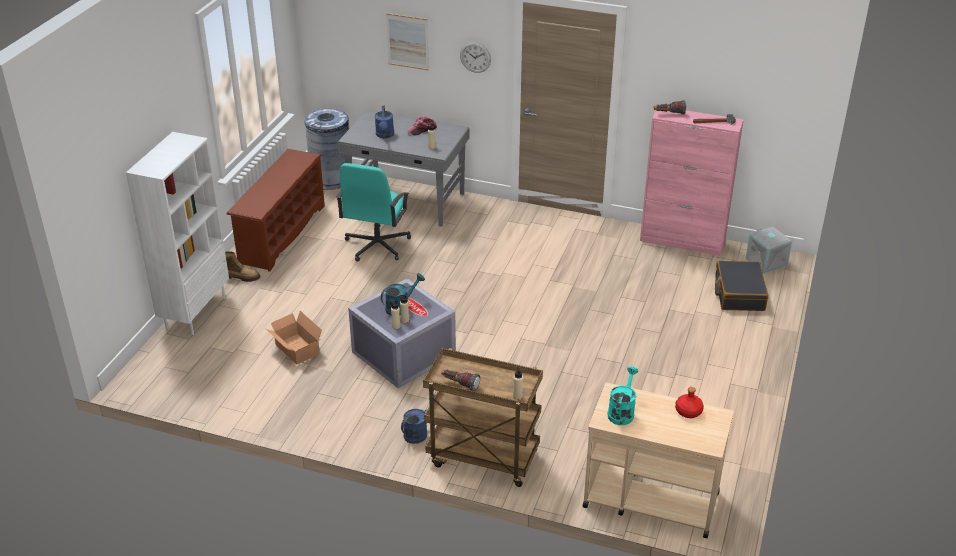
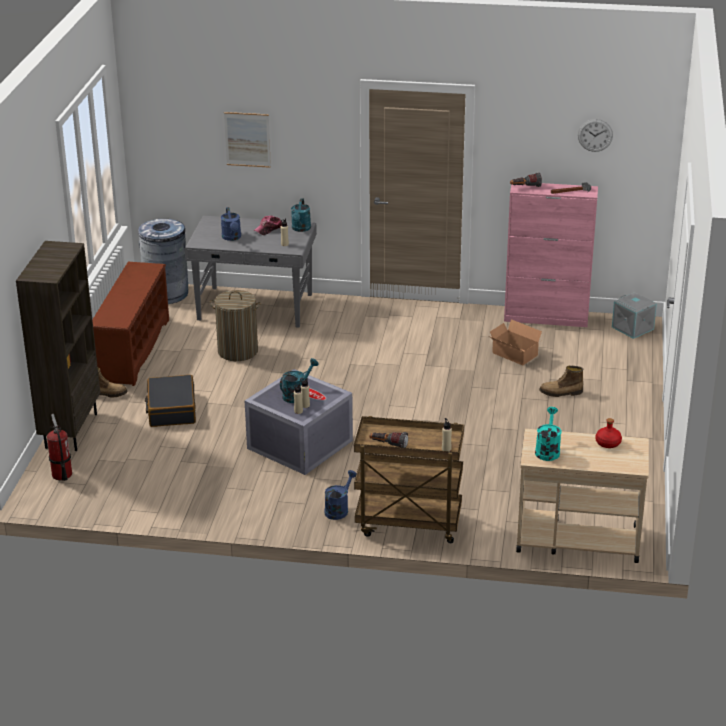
camera: 10 degrees left, 5 degrees down
(170, 359) = (61, 475): none -> fire extinguisher
(195, 312) = (70, 430): white bookcase -> brown bookcase
(296, 350) = (189, 453): cardboard box -> cardboard box (514, 355)
(376, 245) = (237, 351): turquoise office chair -> laundry basket
(452, 132) = (300, 229): none -> turquoise watering can
(475, 57) = (320, 149): wall clock -> wall clock (595, 135)
(676, 326) = (561, 393): none -> boot
(739, 294) = (613, 358): black suitcase -> black suitcase (171, 409)

